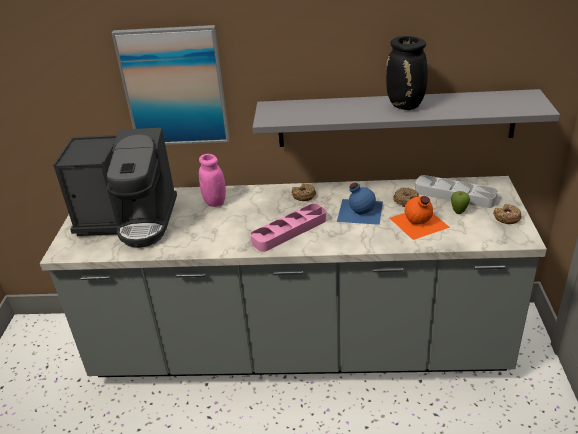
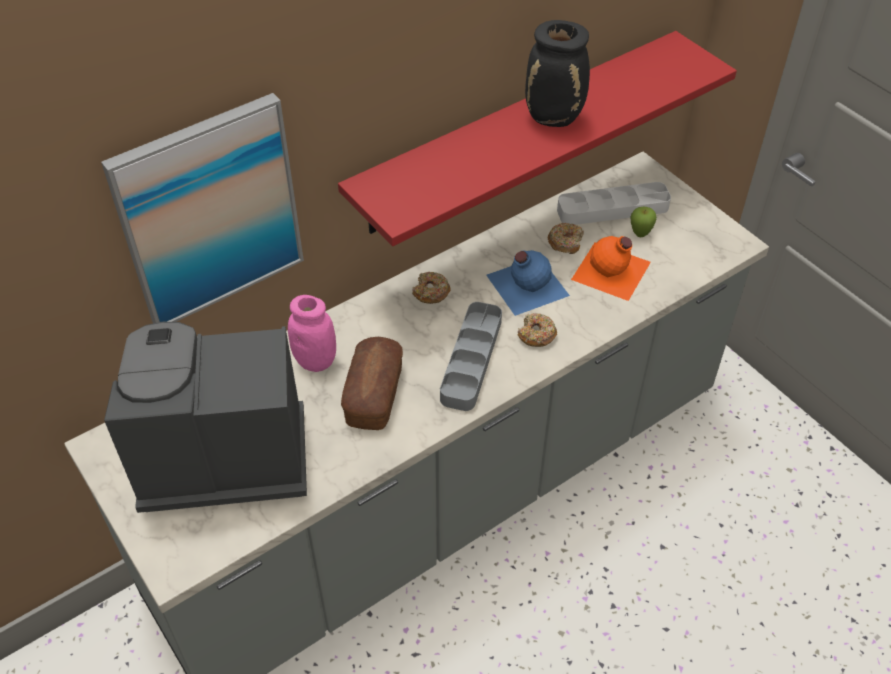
camera: 40 degrees left, 15 degrees up
(129, 221) = (220, 457): coffee machine -> coffee machine turned 150 degrees counterclockwise
(224, 225) = (374, 394): none -> bread
(289, 231) = (471, 360): pink tray -> grey tray
(395, 119) = (517, 132): grey shelf -> red shelf
(507, 218) = (696, 219): donut -> donut (536, 335)

